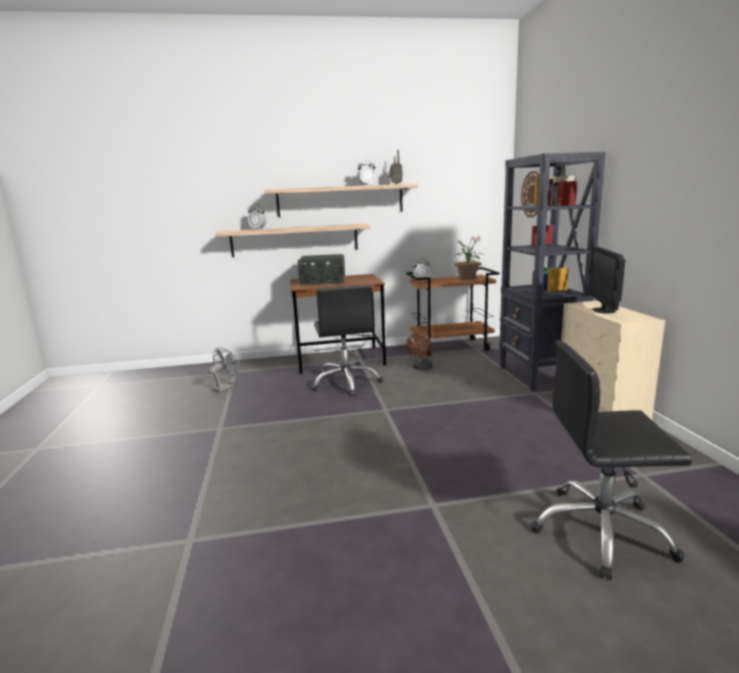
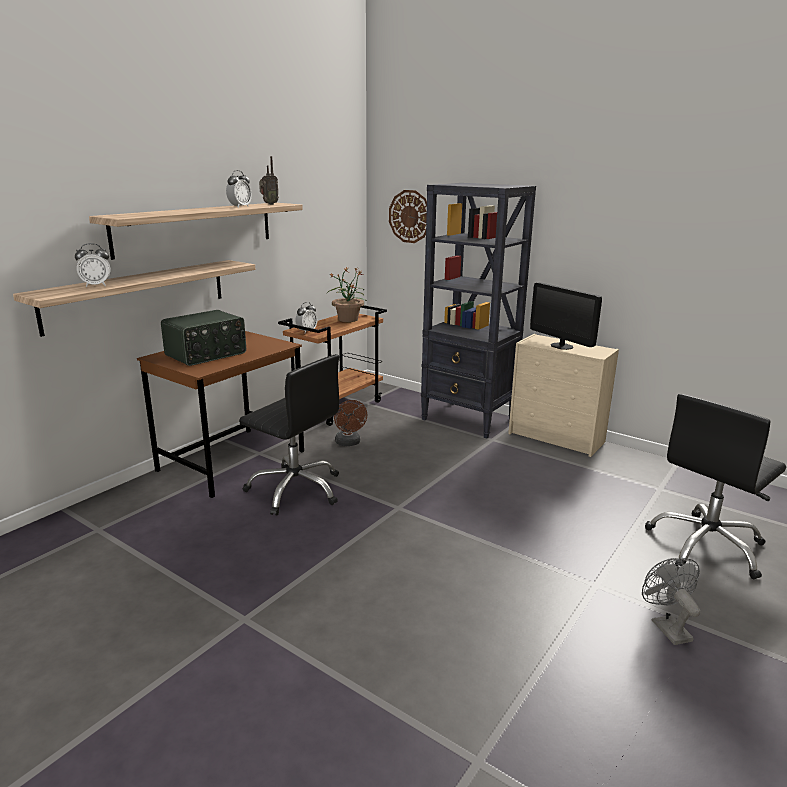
camera: 45 degrees left, 5 degrees up
(225, 387) = (129, 559): grey fan -> grey fan (666, 627)

